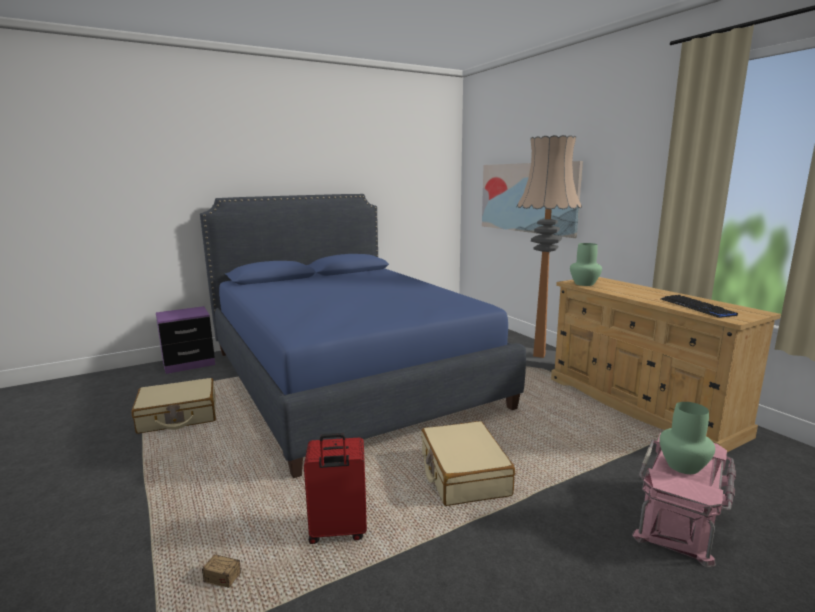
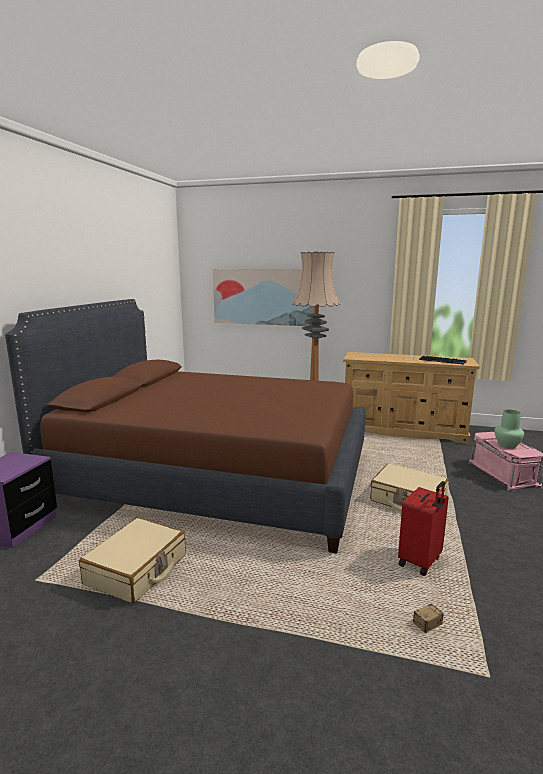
camera: 45 degrees left, 0 degrees up
(348, 377) = (215, 476): blue bed -> brown bed
(584, 284) = (360, 357): green vase -> none

